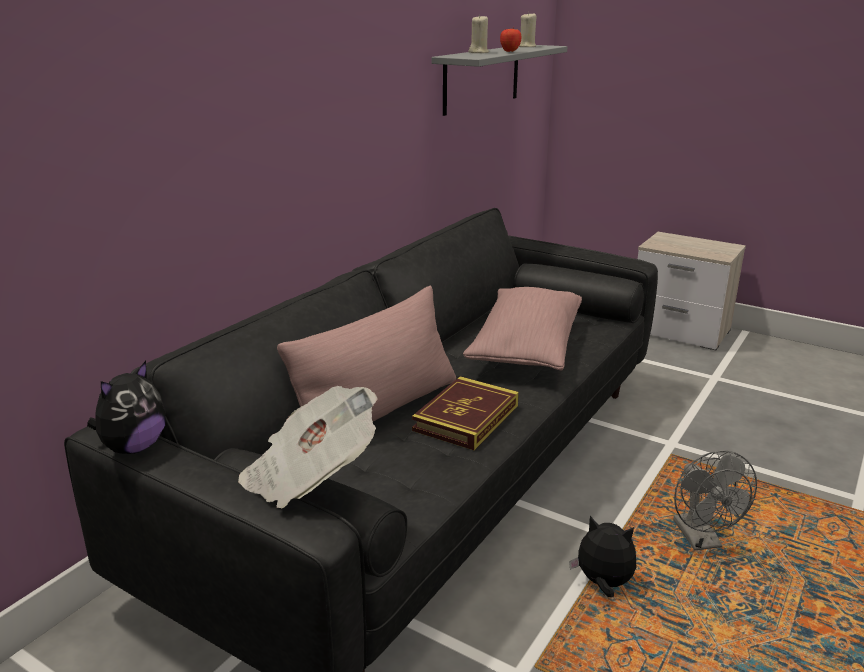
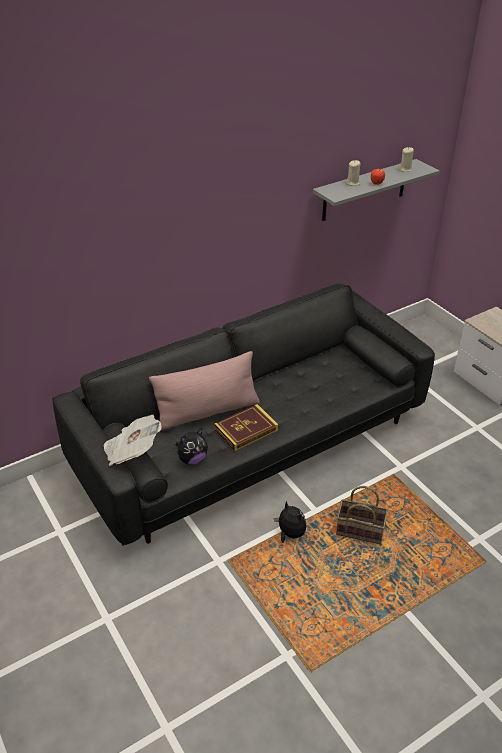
camera: 25 degrees right, 15 degrees up
(134, 447) = (74, 412): plush toy -> plush toy (192, 459)
(526, 348) = (317, 390): pink pillow -> none
(701, 540) = (361, 530): grey fan -> basket

